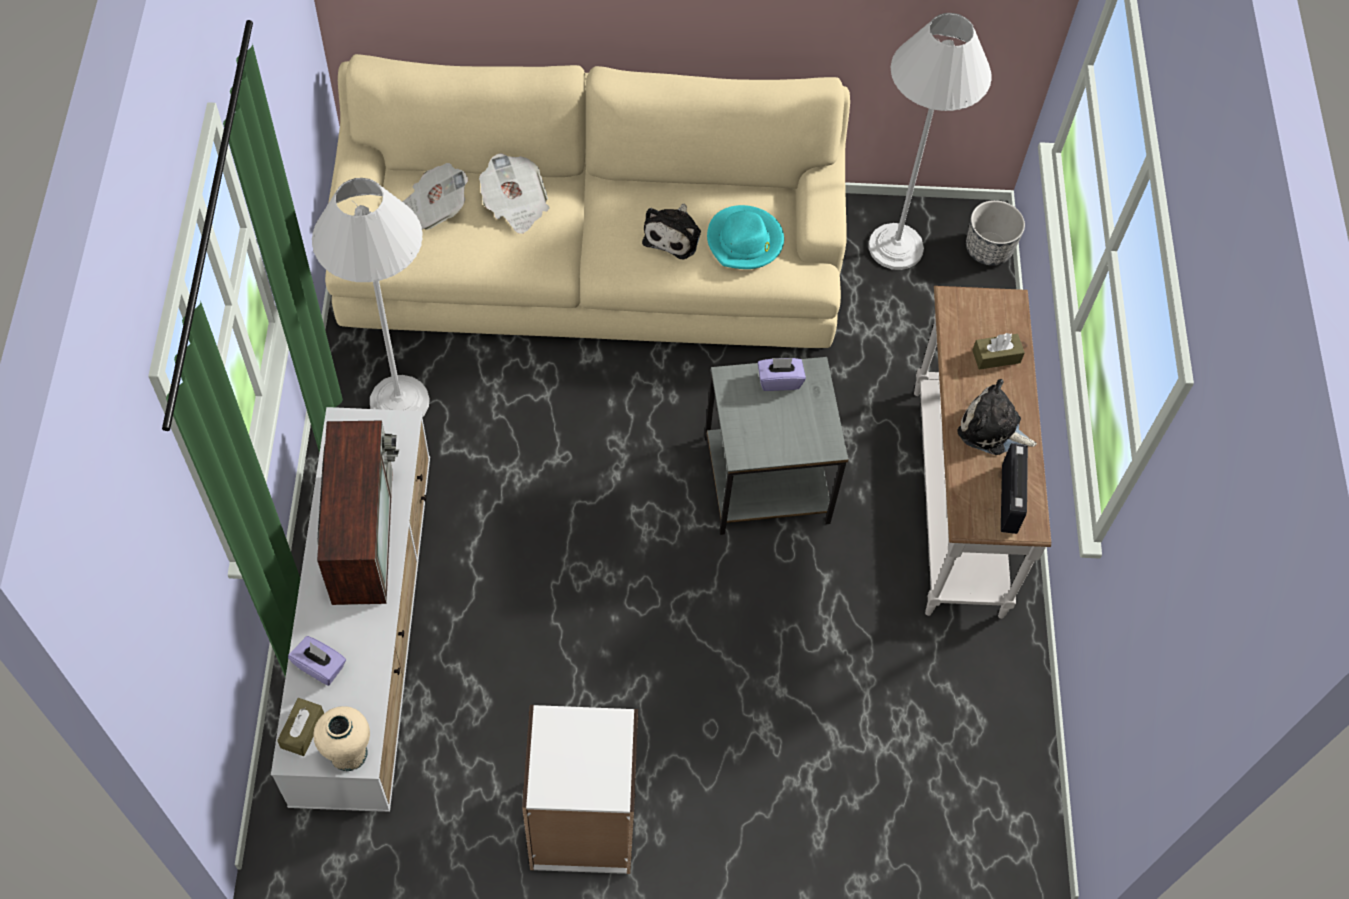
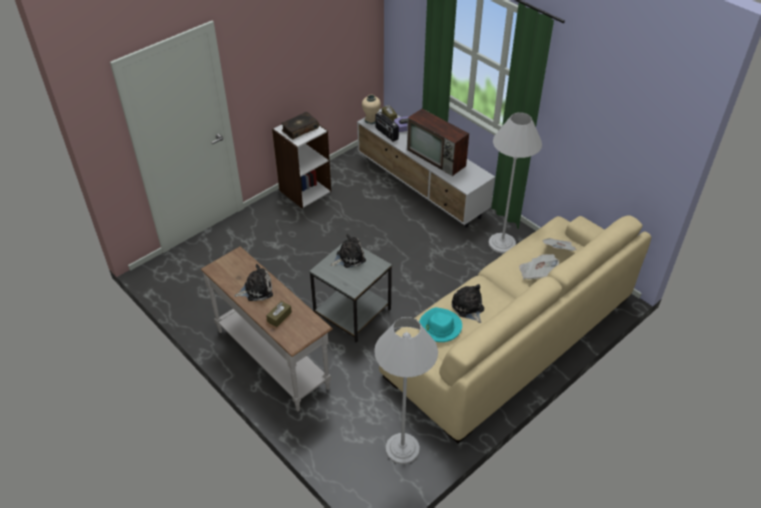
camera: 140 degrees right, 15 degrees down
(581, 756) = (300, 129): none -> book
(762, 432) = (349, 257): none -> plush toy
(779, 380) = (362, 277): purple tissue box -> none
(988, 249) = (360, 486): planter -> none
(1010, 499) = (228, 271): radio -> radio (386, 134)

